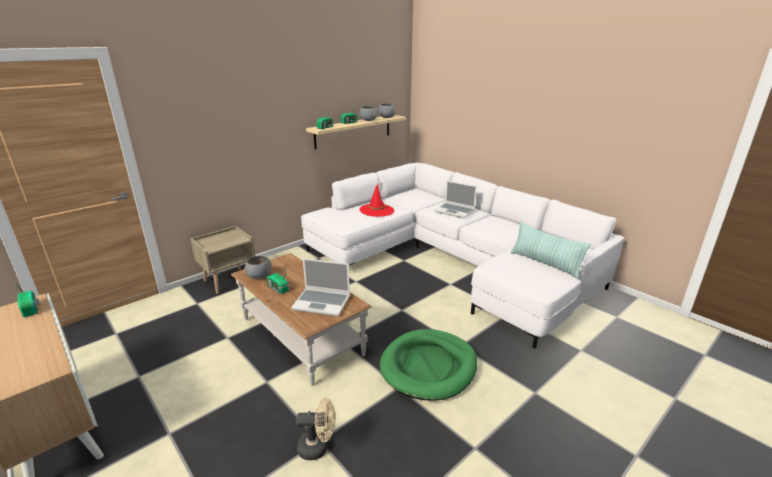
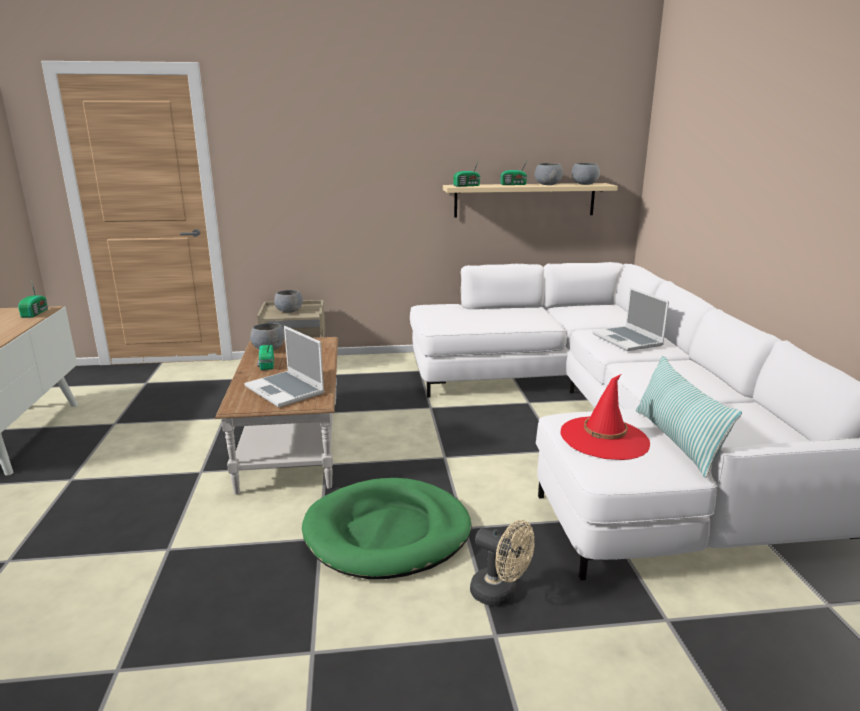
camera: 35 degrees right, 5 degrees down
(221, 241) = (289, 311): none -> grey bowl
(318, 447) = (158, 554): beige fan -> beige fan (500, 594)
(377, 210) = (510, 317): red hat -> red hat (604, 438)

